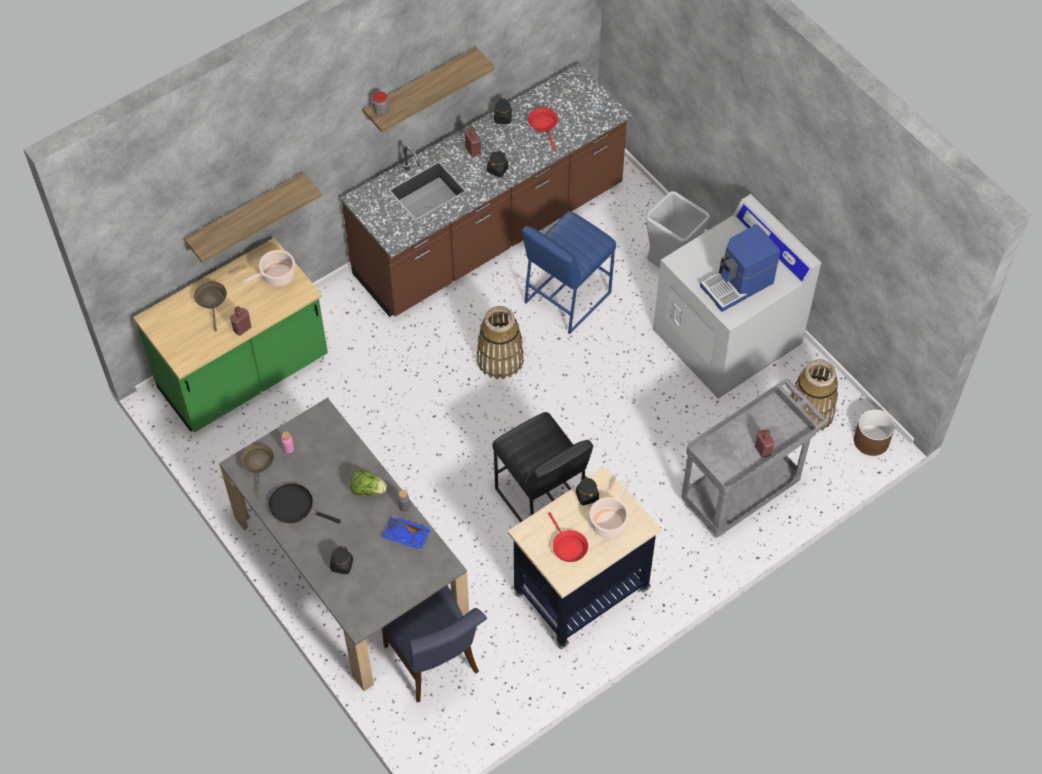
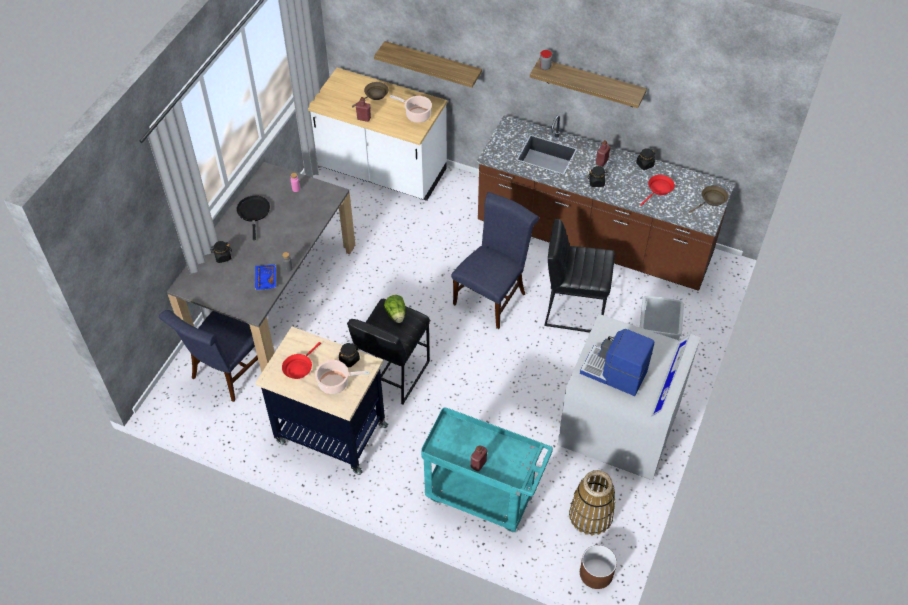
camera: 60 degrees right, 5 degrees down
(244, 376) = (382, 172): green counter -> white counter
(258, 464) = (274, 180): brown frying pan -> brown frying pan (712, 200)
(368, 489) = (290, 243): lettuce -> lettuce (396, 314)
(500, 359) = (492, 296): basket -> blue chair
(566, 298) = (573, 309): blue stool -> black stool
(744, 493) = (484, 501): grey cart -> turquoise cart

